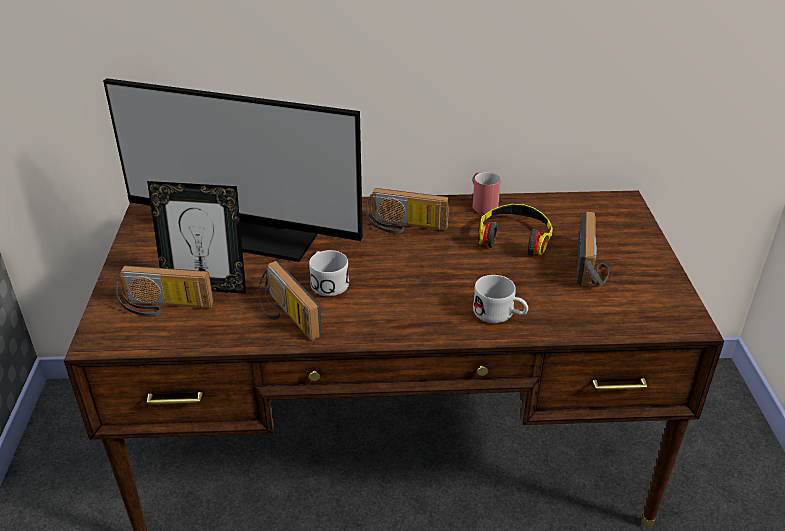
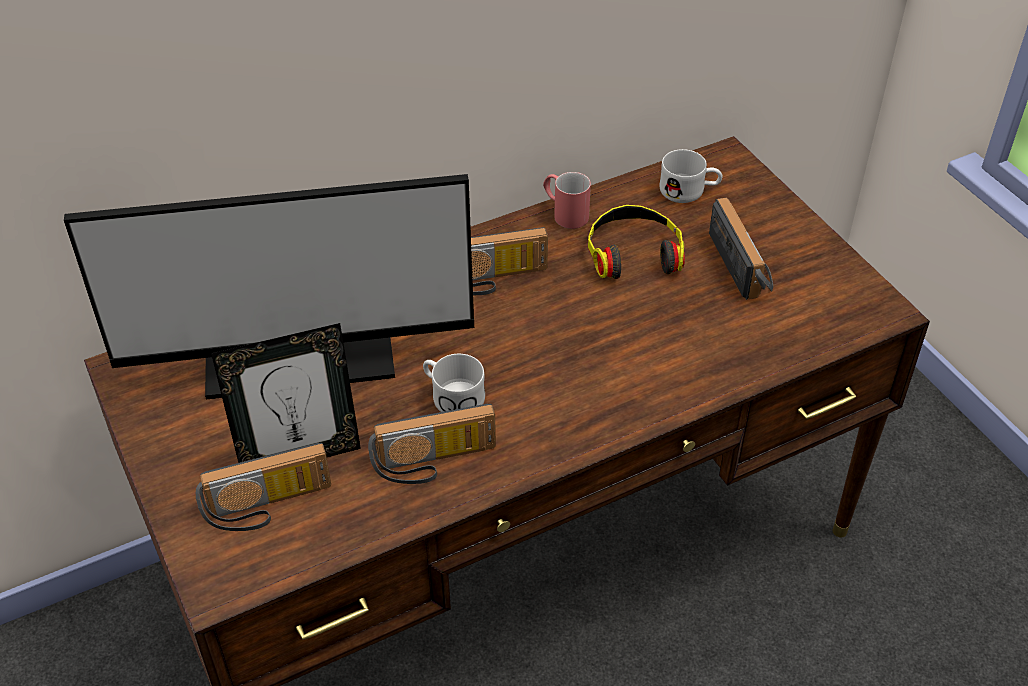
camera: 25 degrees left, 10 degrees up
(285, 316) = (435, 463): radio -> radio turned 45 degrees counterclockwise
(500, 314) = (682, 370): white mug -> white mug (689, 191)

